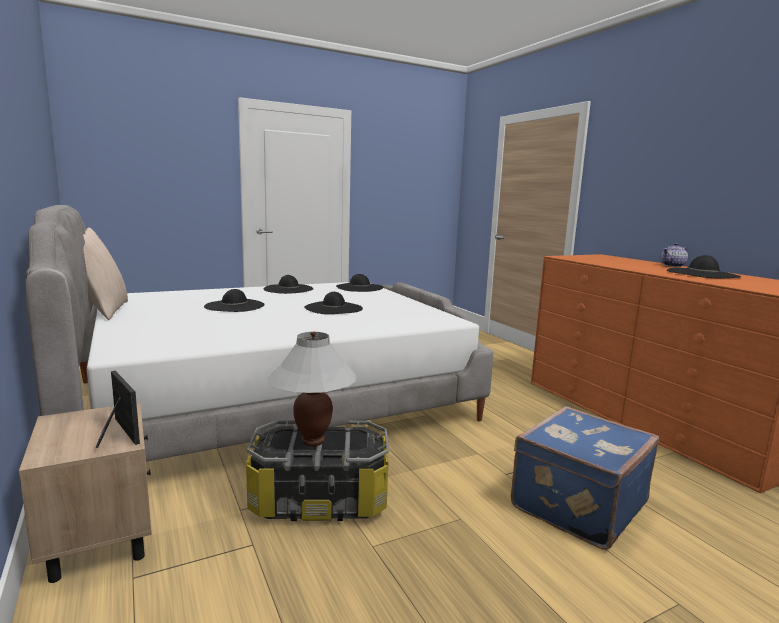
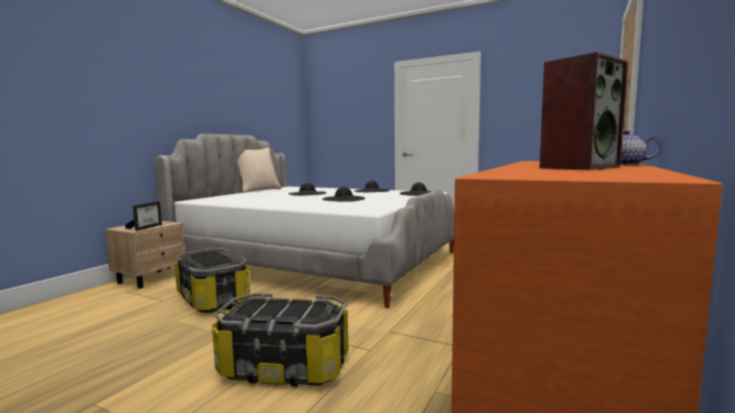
camera: 55 degrees right, 5 degrees down
(312, 441) = (208, 259): white table lamp -> none
(576, 504) = (284, 368): blue suitcase -> storage box
(702, 274) = (579, 167): black hat -> speaker

